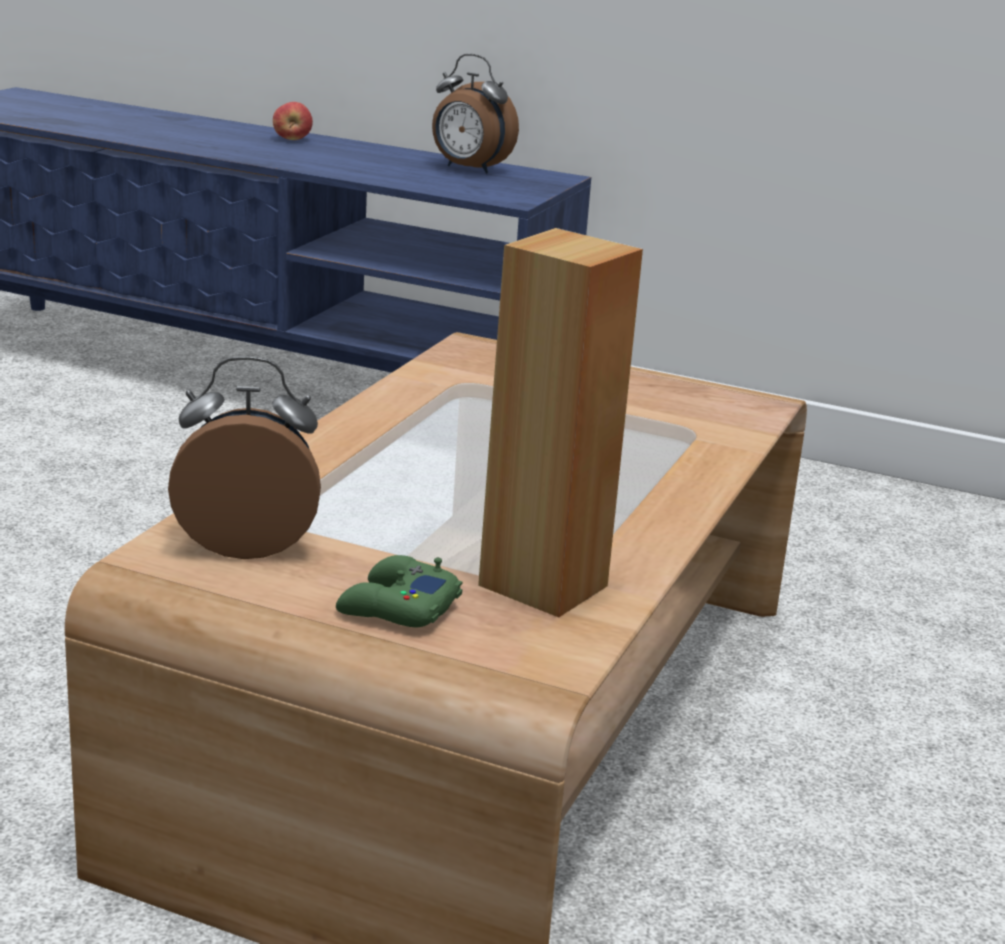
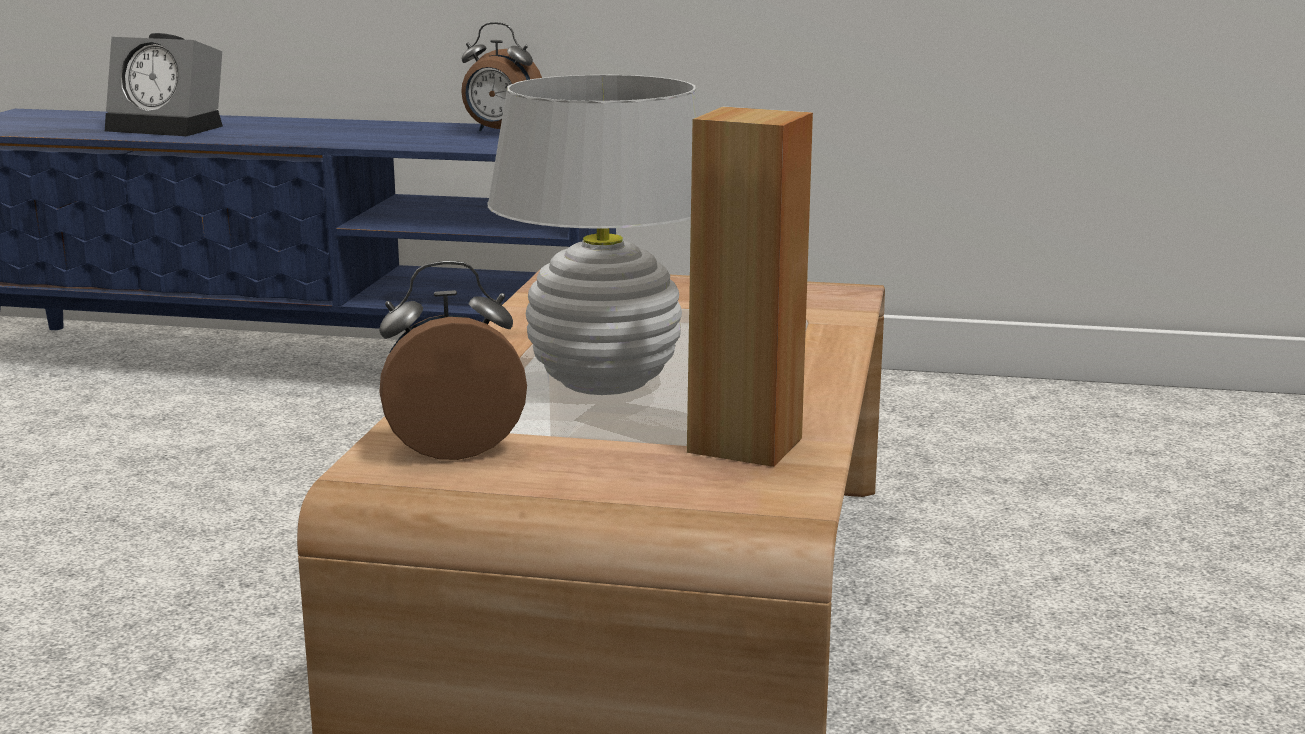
camera: 10 degrees left, 5 degrees down
(146, 128) = (170, 128): none -> alarm clock
(292, 139) = (318, 124): apple -> none
(397, 607) = (624, 478): green game controller -> none
(441, 485) = (604, 383): none -> white table lamp

